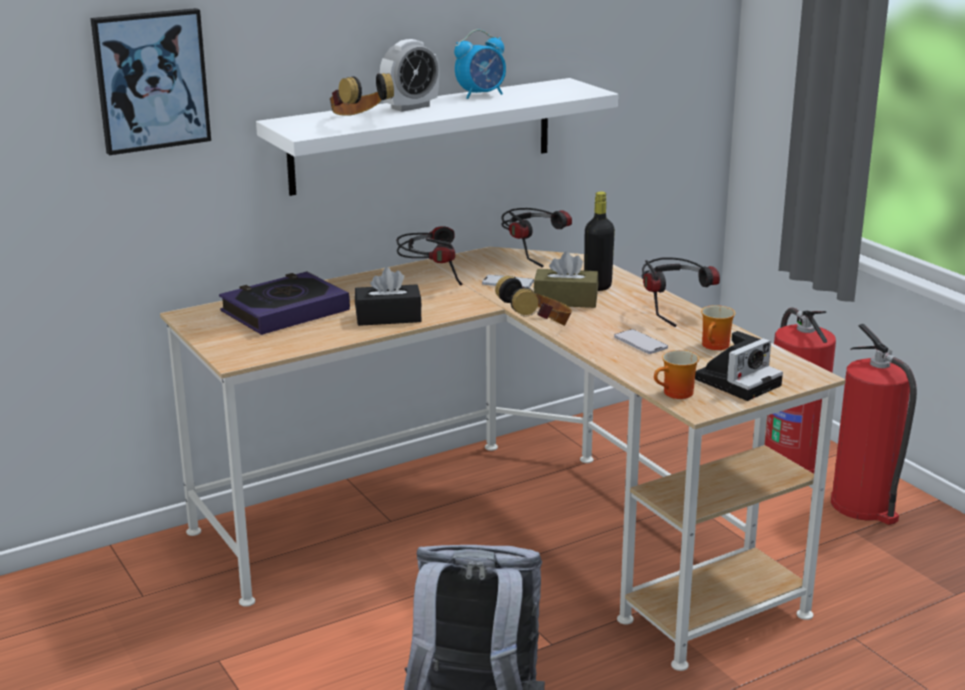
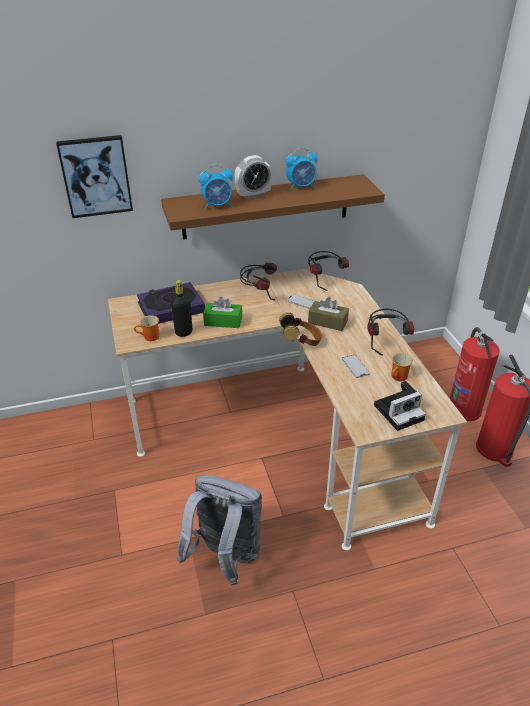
camera: 15 degrees right, 15 degrees up
(360, 120) = (217, 205): headphones -> alarm clock
(388, 317) = (223, 321): black tissue box -> green tissue box
(423, 135) = (266, 207): white shelf -> brown shelf
(597, 286) = (351, 312): black bottle -> black bottle (183, 332)
(677, 394) = (357, 417): mug -> mug (150, 338)

